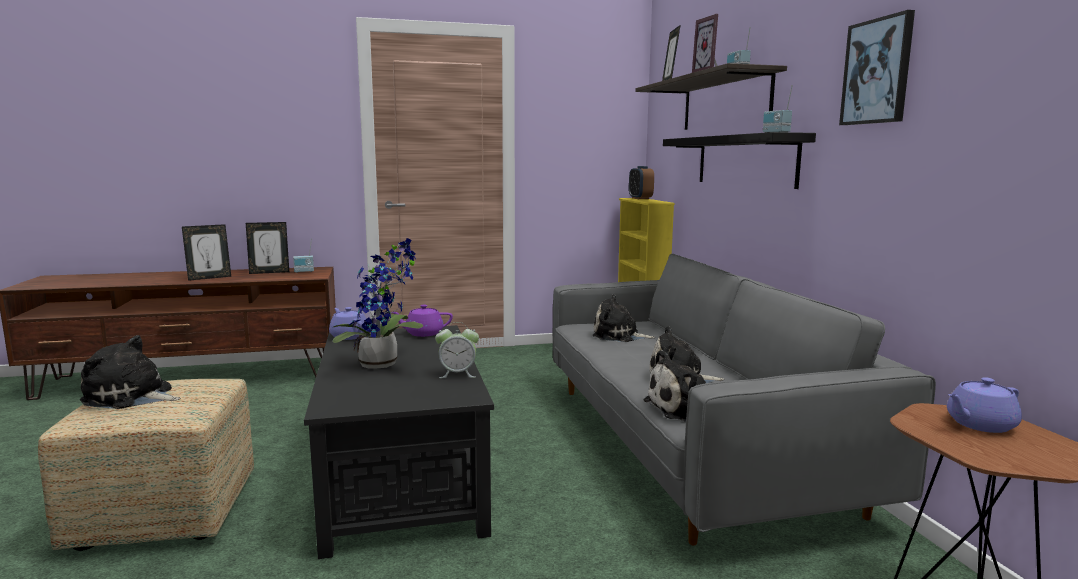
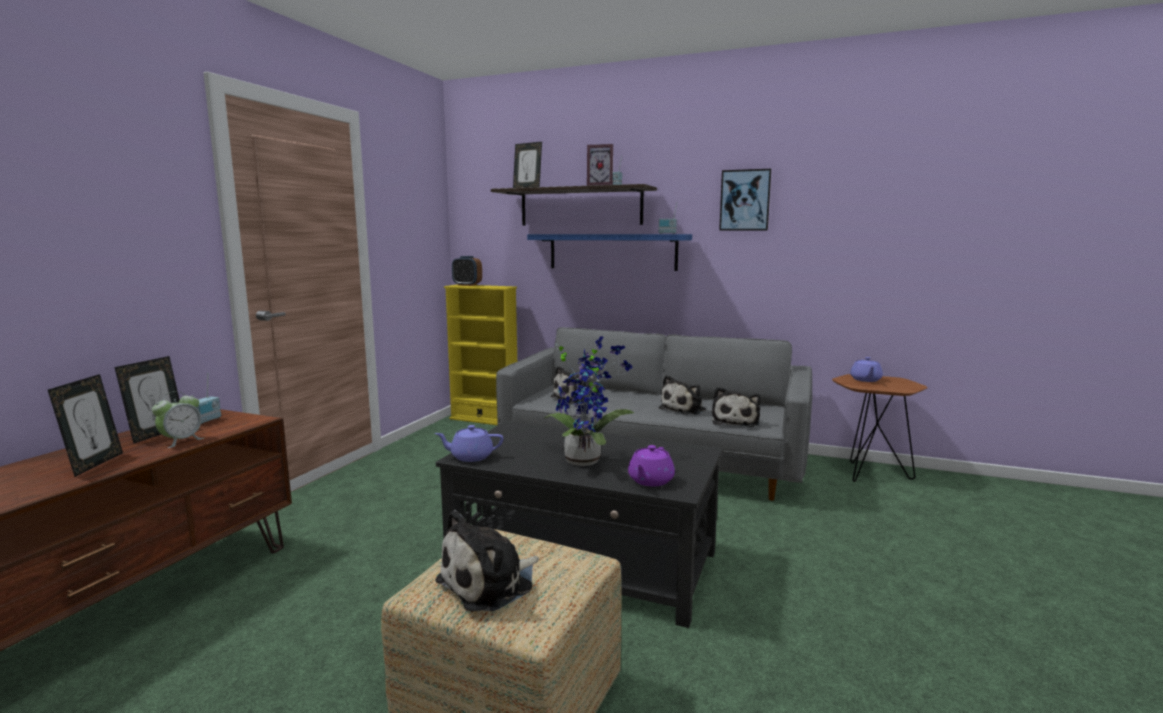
camera: 55 degrees left, 0 degrees up
(423, 333) = (513, 433): purple teapot -> purple teapot (650, 481)
(457, 374) = (646, 444): alarm clock -> alarm clock (181, 441)
(744, 161) = (612, 251): black shelf -> blue shelf

